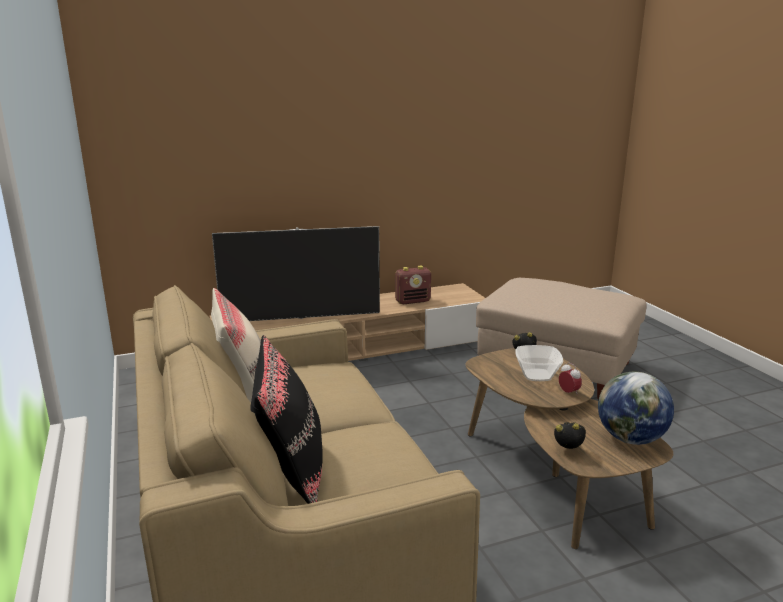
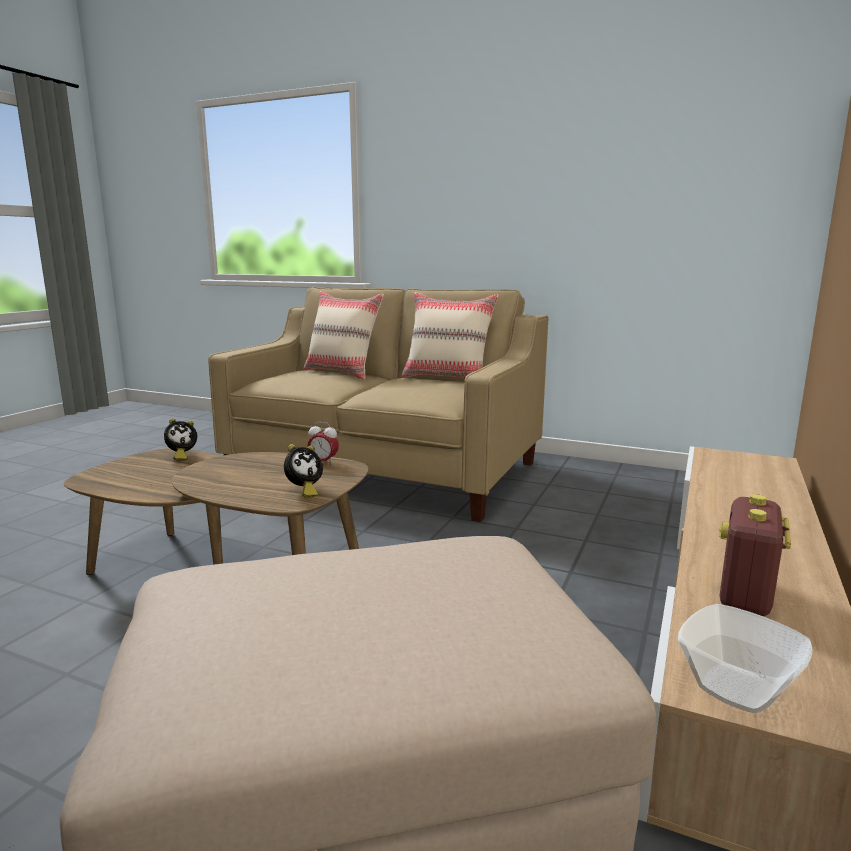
camera: 135 degrees right, 5 degrees down
(291, 470) = (342, 373): black pillow -> beige pillow
(301, 318) = (729, 491): television -> none
(537, 375) = (260, 476): bowl -> bowl (737, 690)
(569, 393) = (204, 471): alarm clock -> alarm clock (323, 462)
(630, 439) = (116, 479): globe -> none

